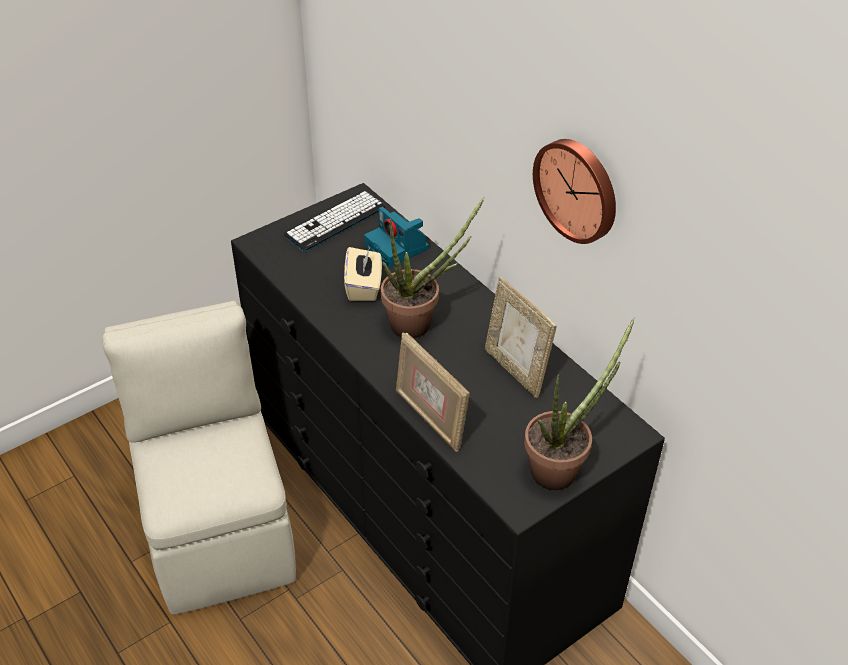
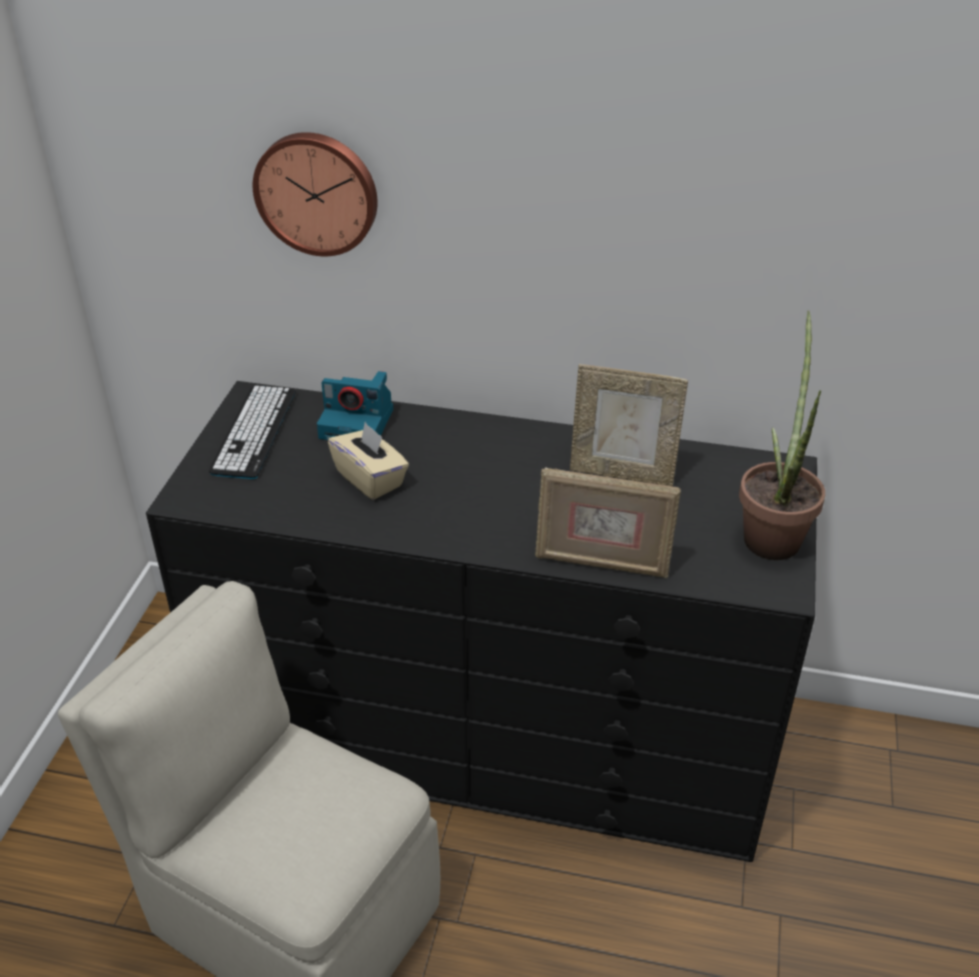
camera: 40 degrees left, 5 degrees down
(419, 323) = (475, 482): potted plant -> none
(578, 189) = (639, 216): wall clock -> wall clock (317, 192)

